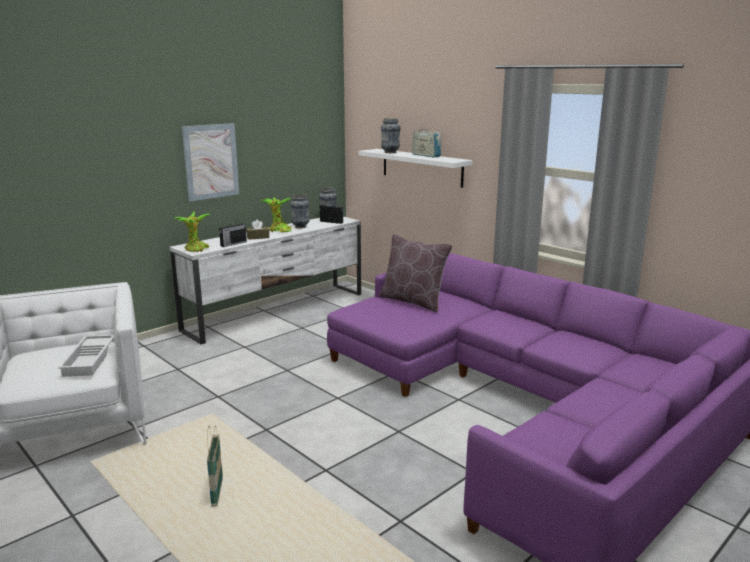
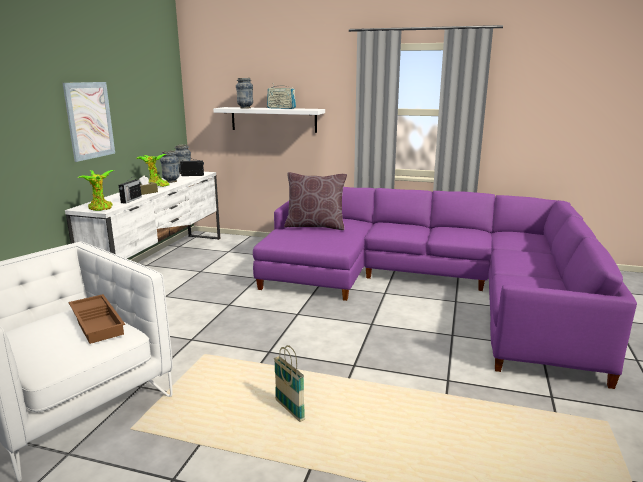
camera: 30 degrees left, 0 degrees up
(90, 360) = (98, 322): white tray -> brown tray

